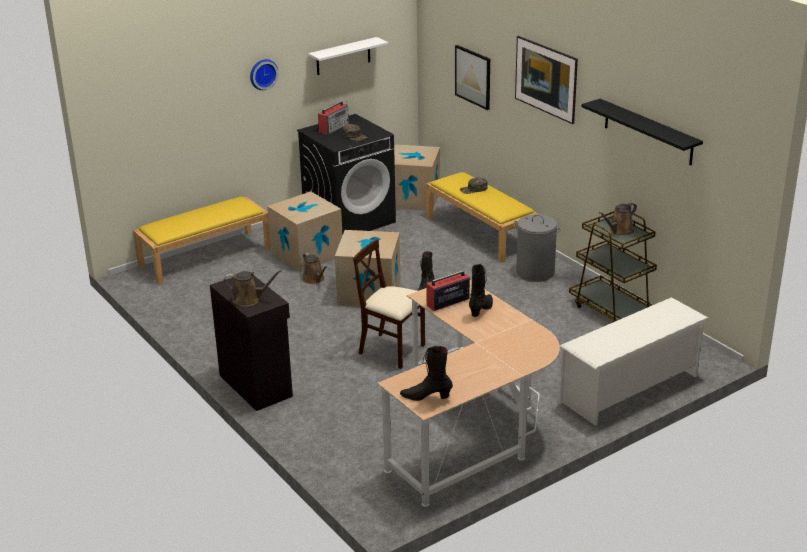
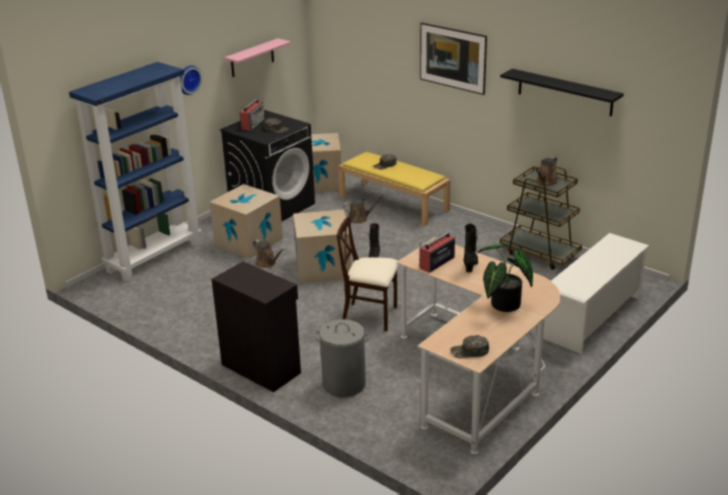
camera: 15 degrees left, 0 degrees up
(206, 256) = (154, 256): yellow bench -> blue bookcase
(249, 299) = (258, 287): brown watering can -> brown watering can (360, 218)
(343, 56) = (252, 58): white shelf -> pink shelf
(426, 397) = (469, 351): black boot -> green cap
(473, 77) = (372, 65): picture -> none
(488, 356) = (502, 305): none -> potted plant
(535, 272) = (458, 230): grey laundry basket -> grey laundry basket (343, 384)

